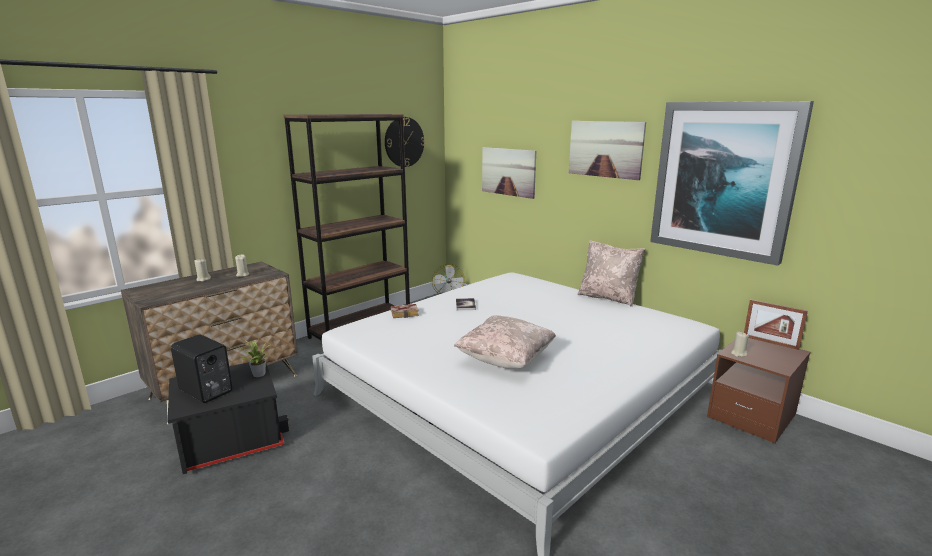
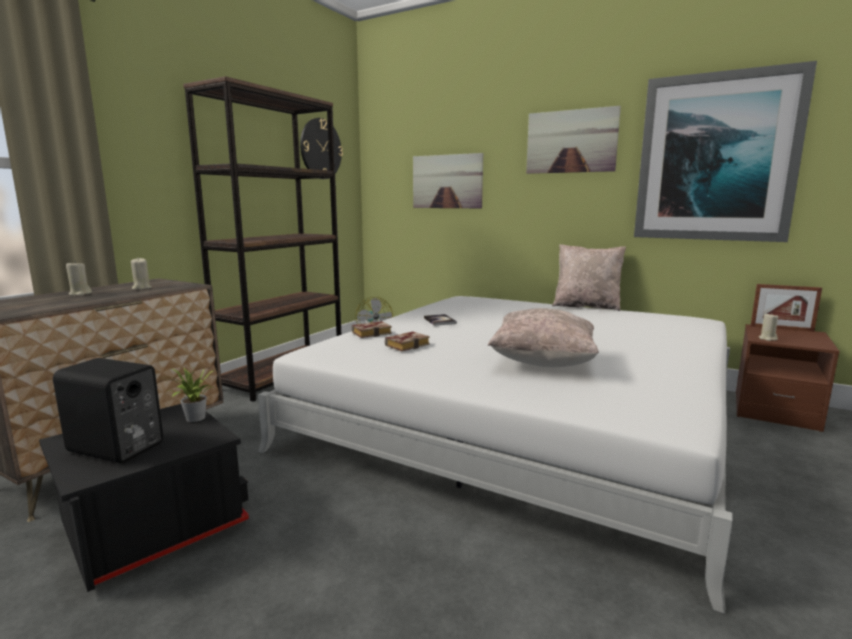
camera: 15 degrees left, 5 degrees down
(420, 330) = (407, 345): none -> book

